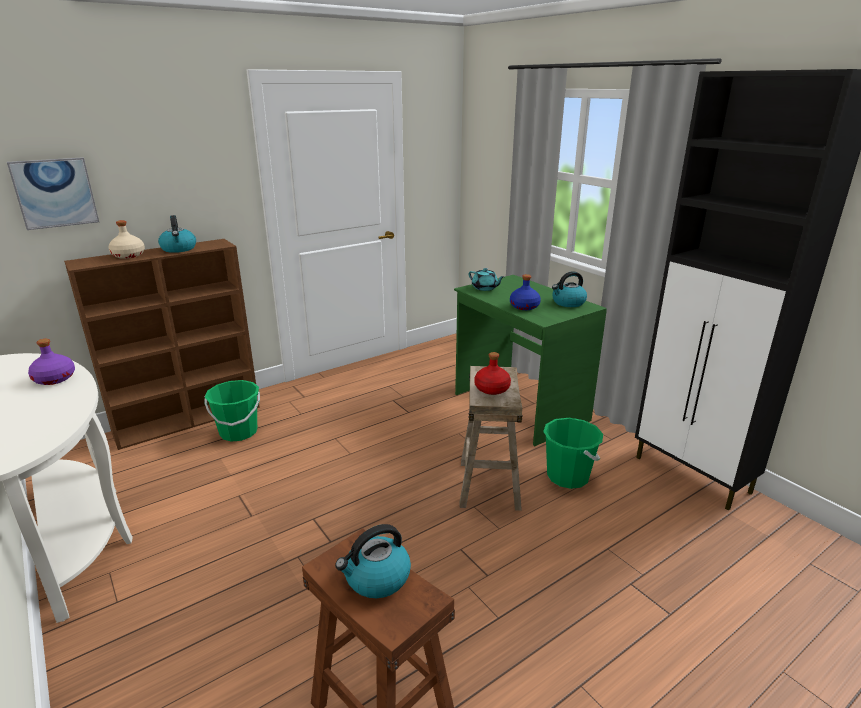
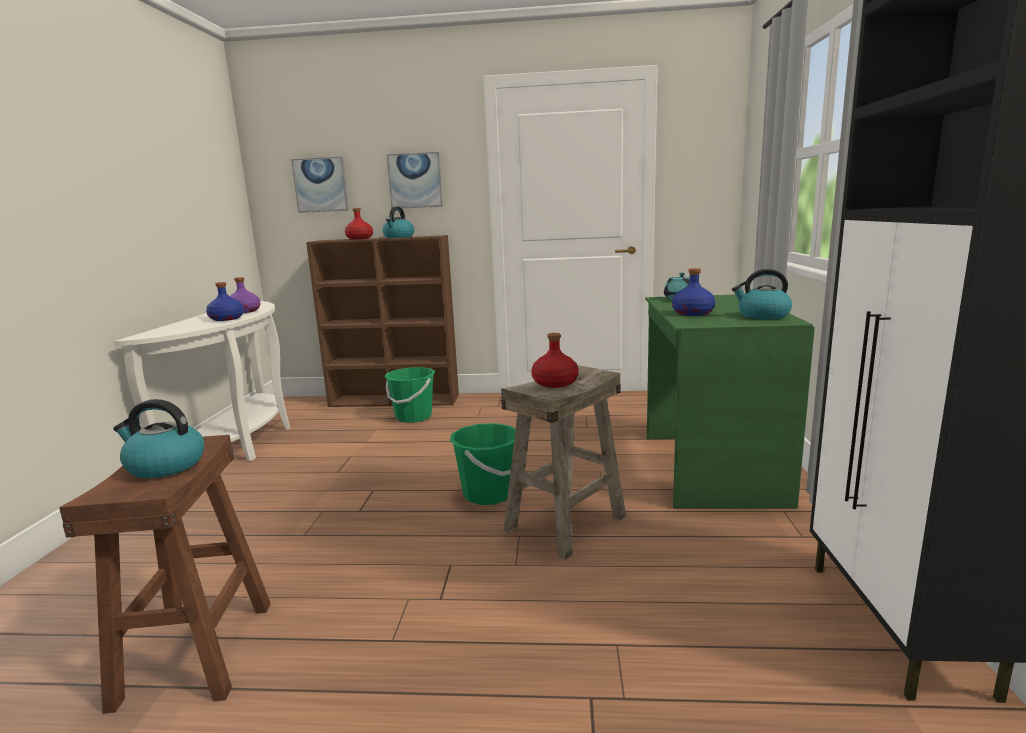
camera: 40 degrees right, 10 degrees down
(65, 397) = (226, 319): none -> blue bottle
(128, 255) = (359, 238): beige bottle -> red bottle
(180, 182) = (415, 180): none -> picture
(568, 476) = (674, 551): green bucket -> green bucket (488, 494)

